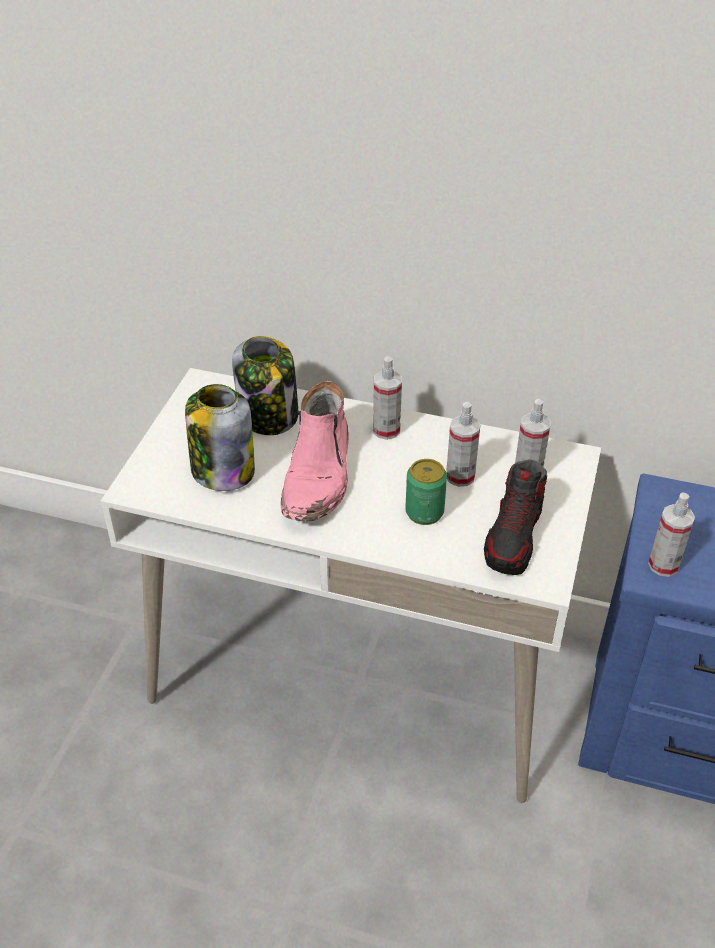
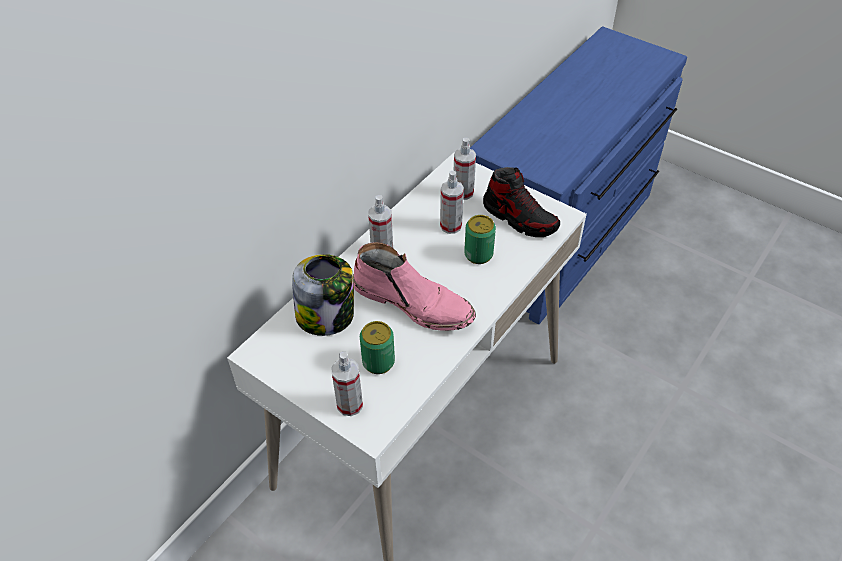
camera: 70 degrees left, 5 degrees up
(222, 470) = (378, 362): jar -> can
(663, 565) = (549, 169): spray bottle -> spray bottle (350, 404)

